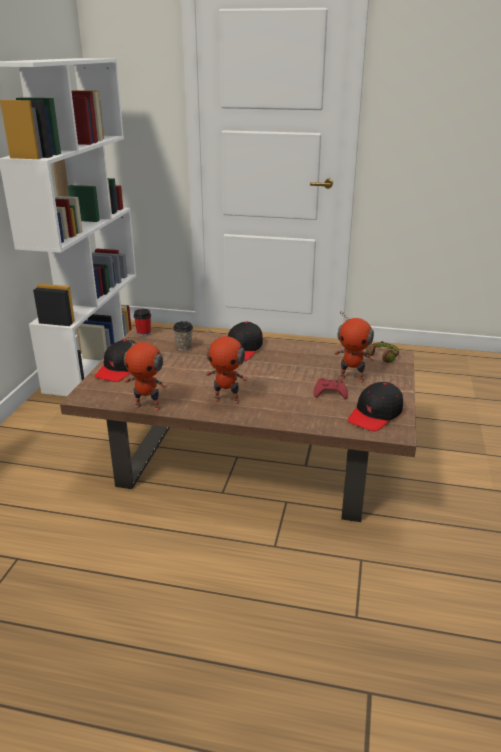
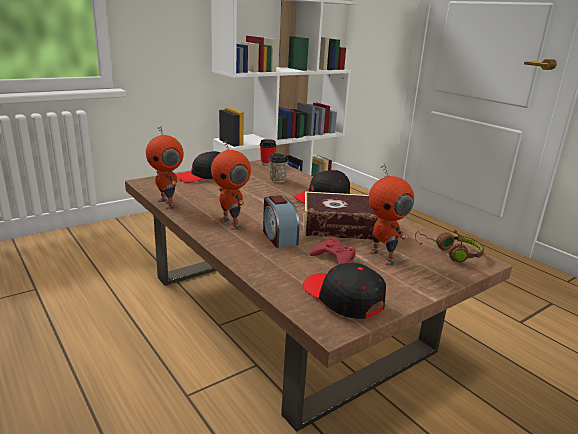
camera: 40 degrees right, 5 degrees down
(275, 394) = (279, 237): none -> alarm clock
(296, 367) = (343, 227): none -> book
(375, 414) = (342, 298): black cap -> black cap turned 60 degrees clockwise

